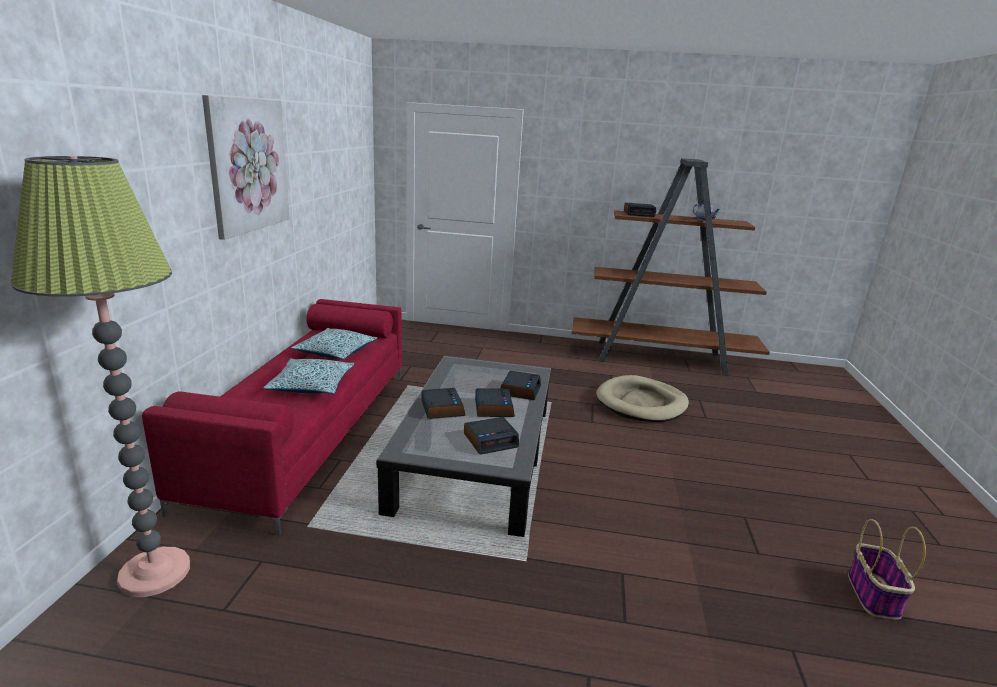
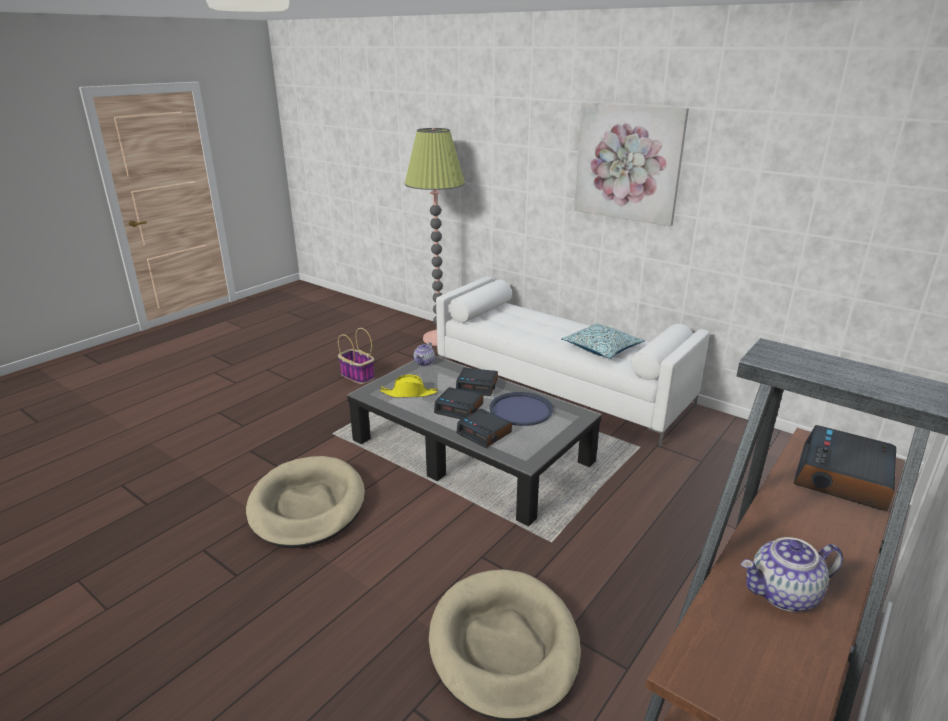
camera: 120 degrees right, 5 degrees up
(307, 432) = (561, 385): red sofa -> white sofa
(311, 386) = (533, 334): pillow -> none
(409, 451) = (424, 363): none -> teapot
(468, 382) = (520, 410): none -> blue tray
(491, 440) = (409, 393): alarm clock -> yellow hat
(644, 518) = (307, 506): none -> beige dog bed
(874, 596) = (92, 588): basket -> basket (357, 376)

